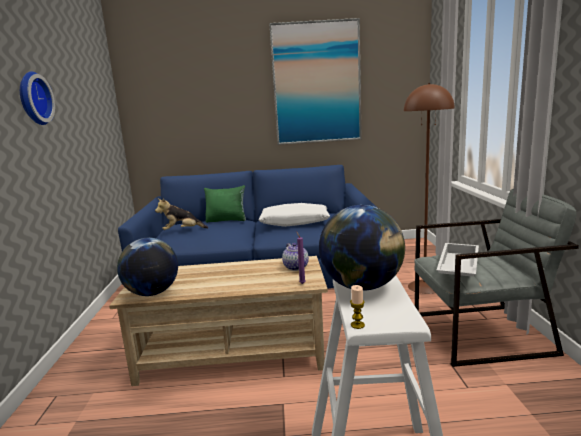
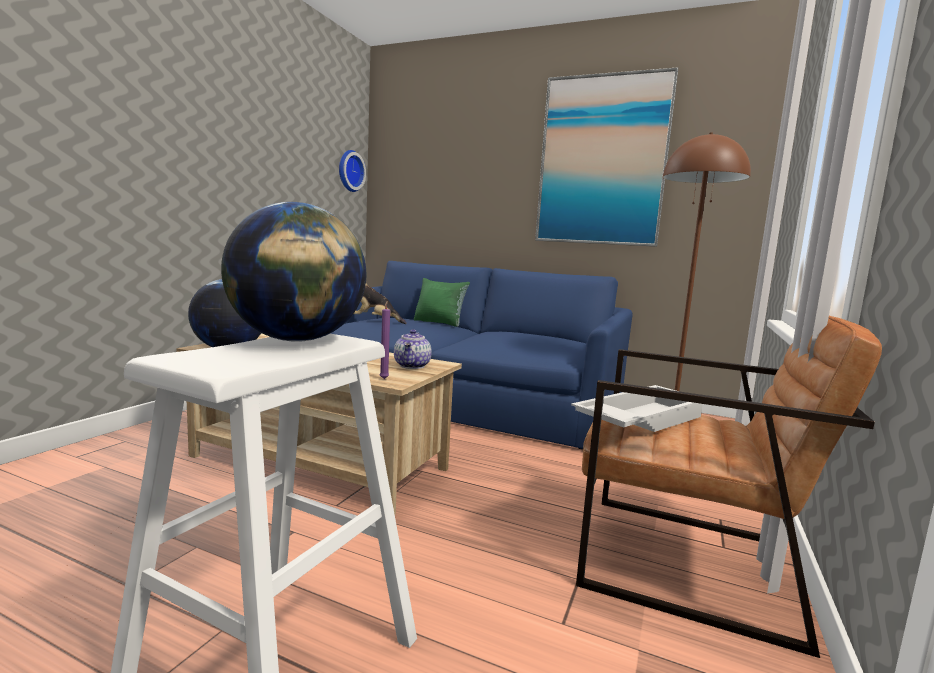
camera: 25 degrees right, 5 degrees down
(32, 99) = (215, 129): wall clock -> wall clock (349, 171)
(294, 222) = (510, 338): white pillow -> none
(357, 325) = (162, 356): candle -> none
(481, 334) = (686, 563): grey armchair -> brown armchair

